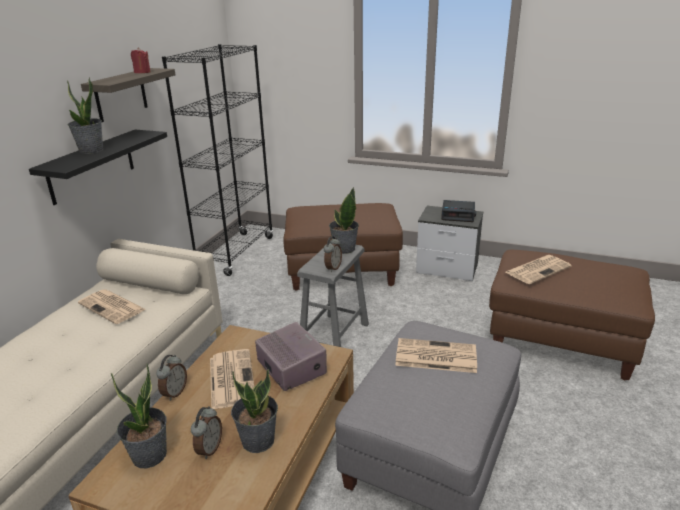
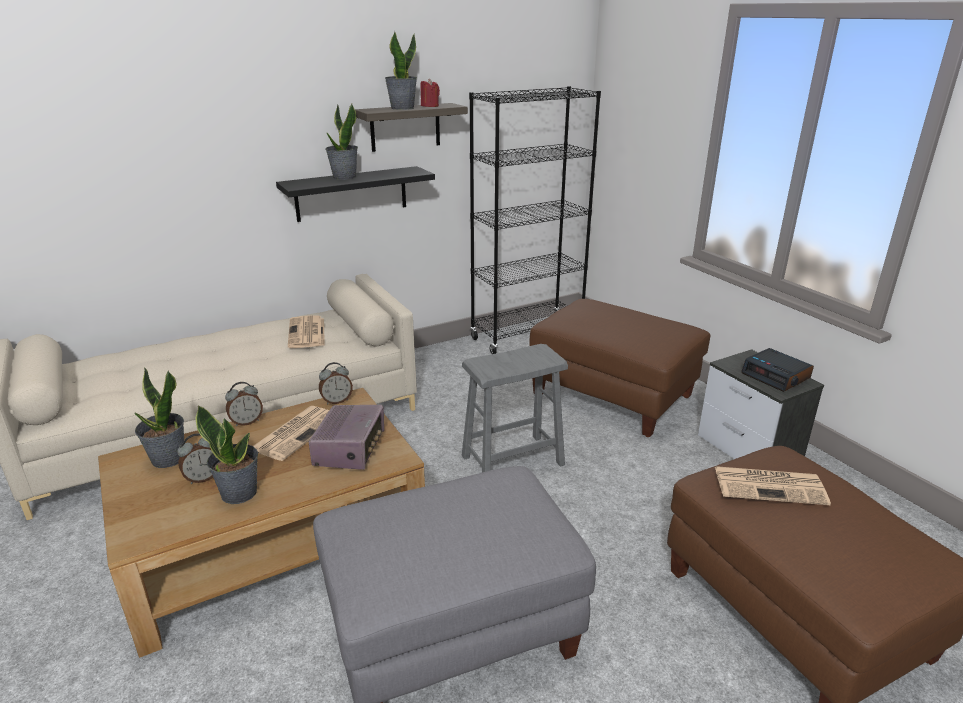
camera: 40 degrees right, 0 degrees up
(332, 268) = (497, 371): alarm clock -> alarm clock (337, 401)
(344, 249) = (541, 357): potted plant -> potted plant (402, 108)
(434, 356) = (474, 510): newspaper -> none

